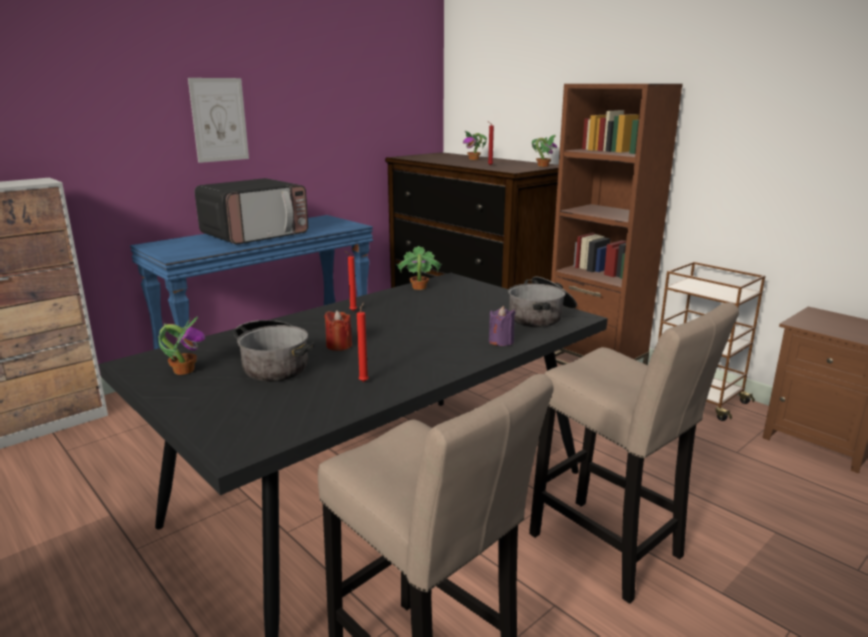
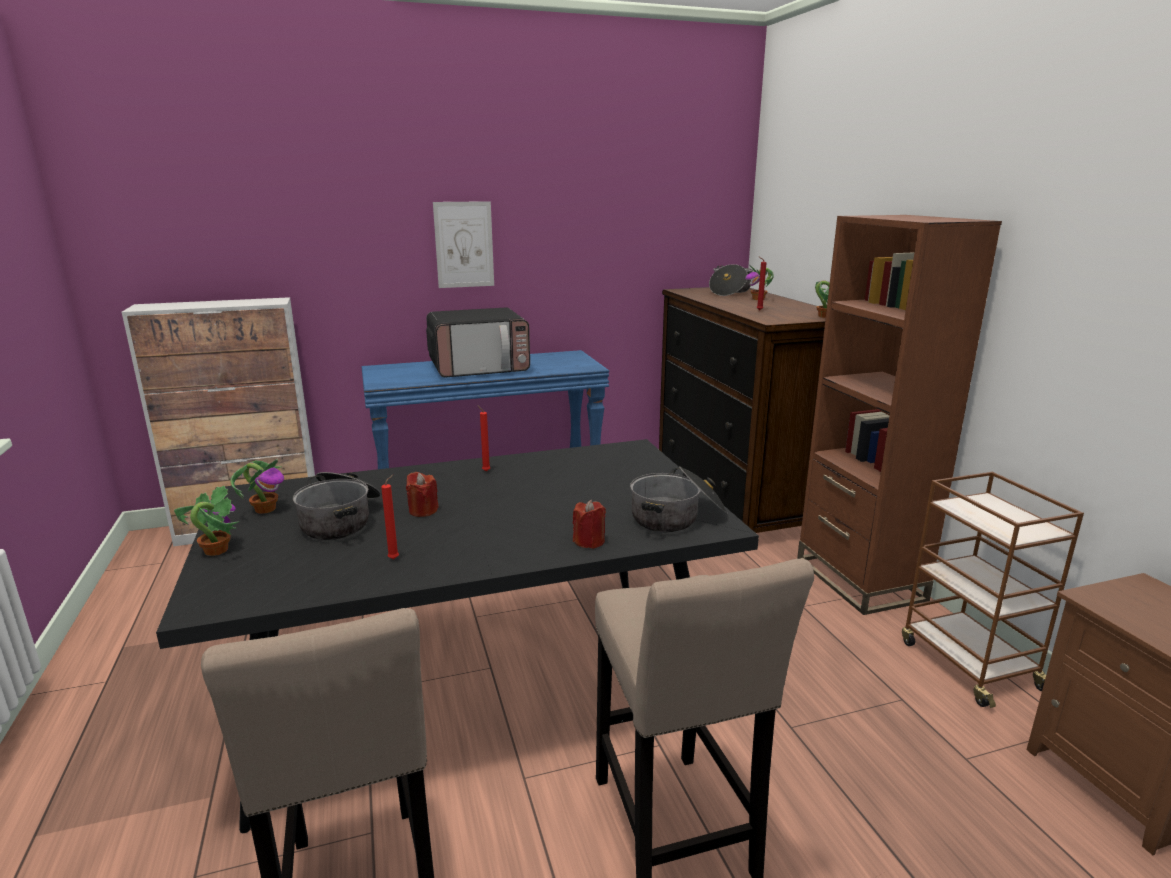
camera: 25 degrees right, 0 degrees up
(418, 288) = (586, 454): potted plant -> potted plant (215, 550)
(442, 156) = (729, 291): none -> cooking pot
(501, 341) = (589, 541): purple candle -> red candle

